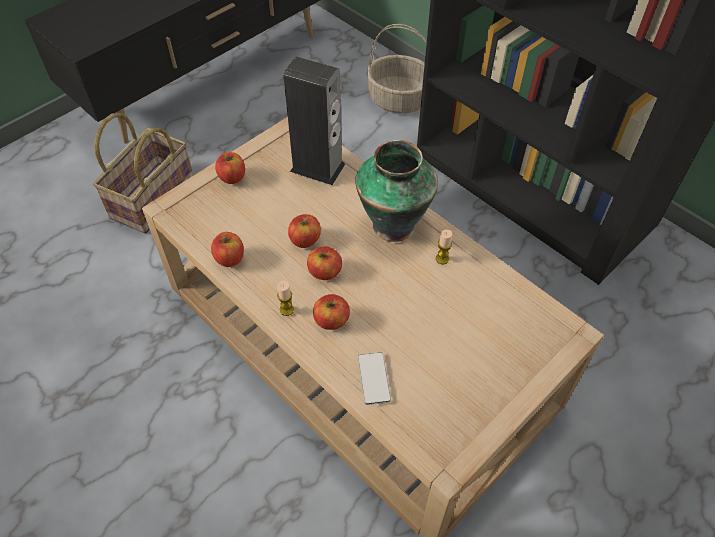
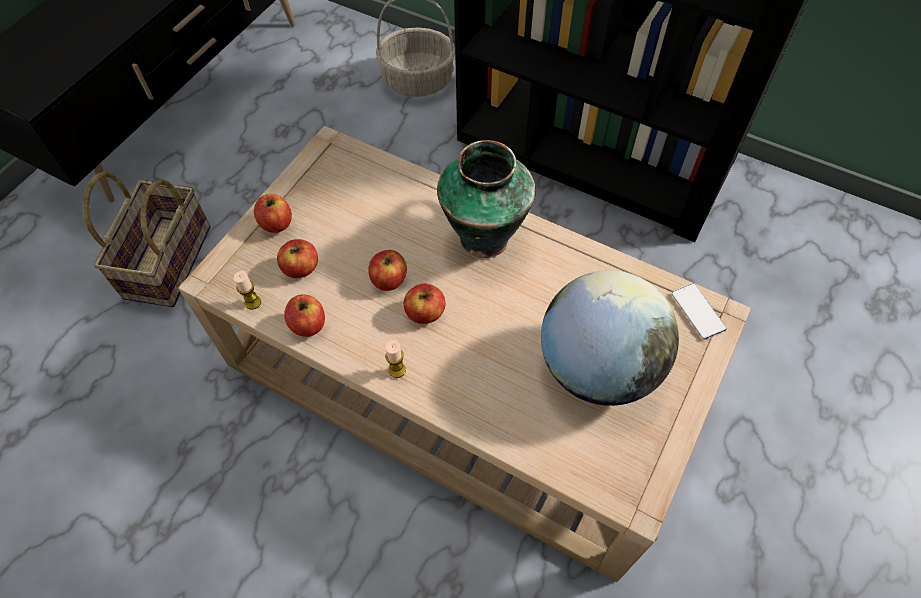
camera: 15 degrees left, 5 degrees up
(317, 167) = (374, 188): speaker -> none
(331, 320) = (452, 369): apple -> apple (301, 268)
(373, 378) = (524, 425): phone -> phone (698, 311)
(442, 259) = (551, 264): candle -> candle (253, 302)
(452, 349) = (597, 366): none -> globe

